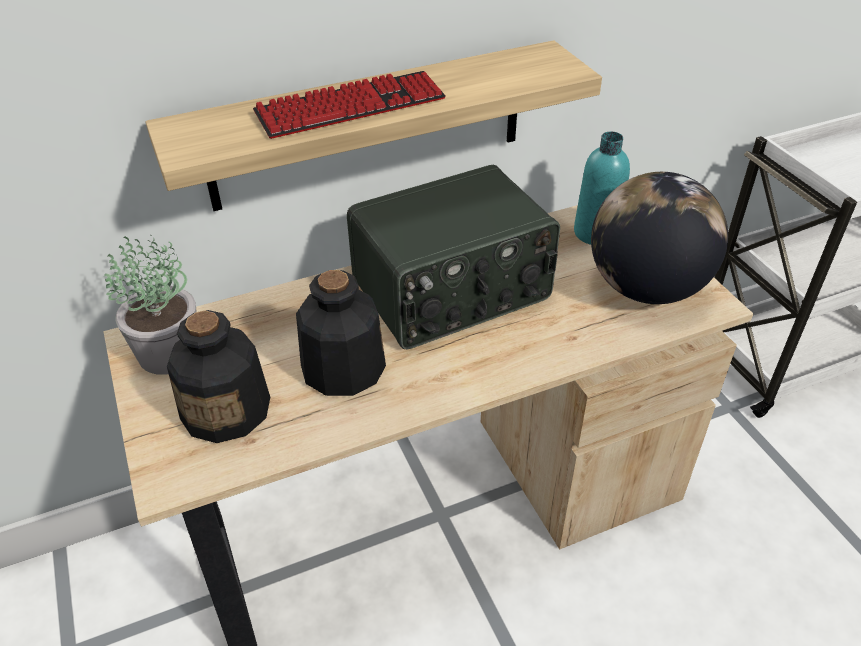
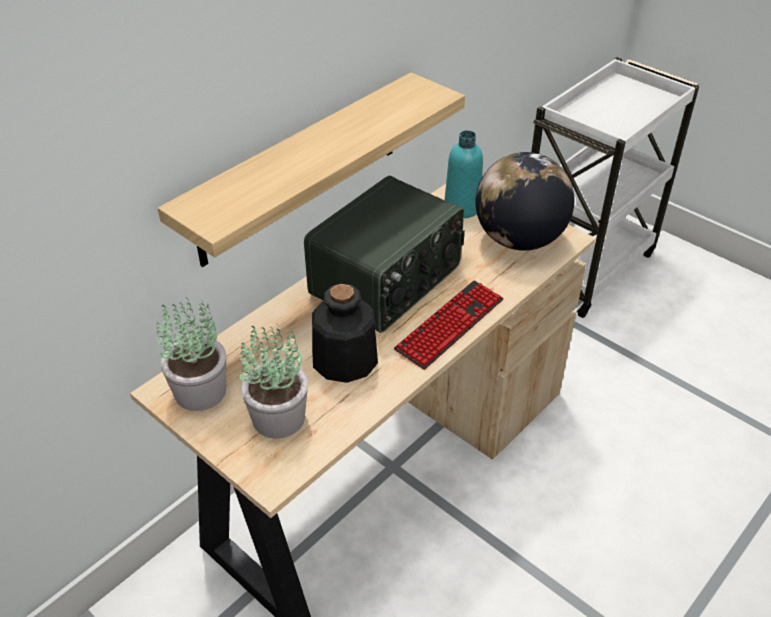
camera: 25 degrees left, 0 degrees up
(227, 409) = (279, 417): bottle -> potted plant
(351, 107) = (309, 159): keyboard -> keyboard (450, 325)

